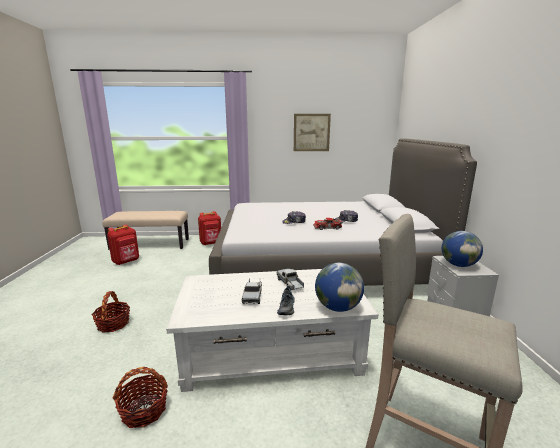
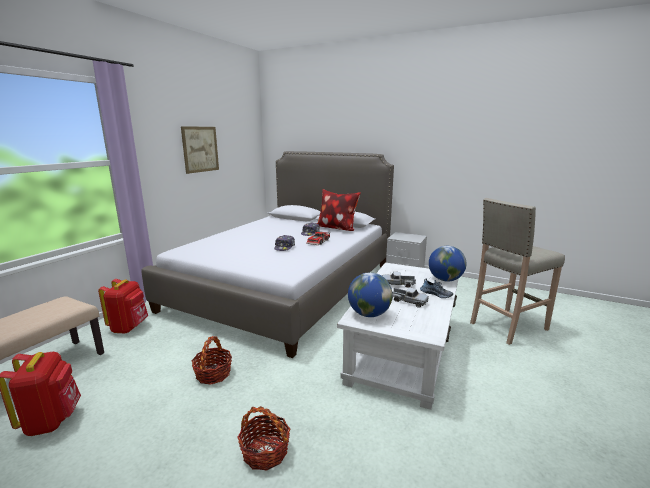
camera: 60 degrees left, 0 degrees up
(144, 410) = (447, 437): basket -> basket (213, 374)
(381, 225) = (336, 228): none -> pillow
(458, 265) = (407, 238): globe -> globe (369, 314)

